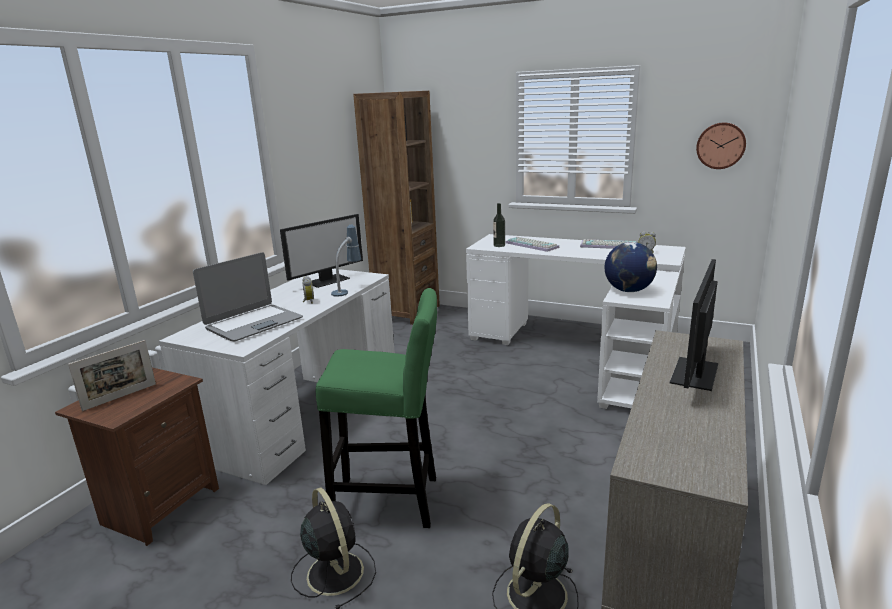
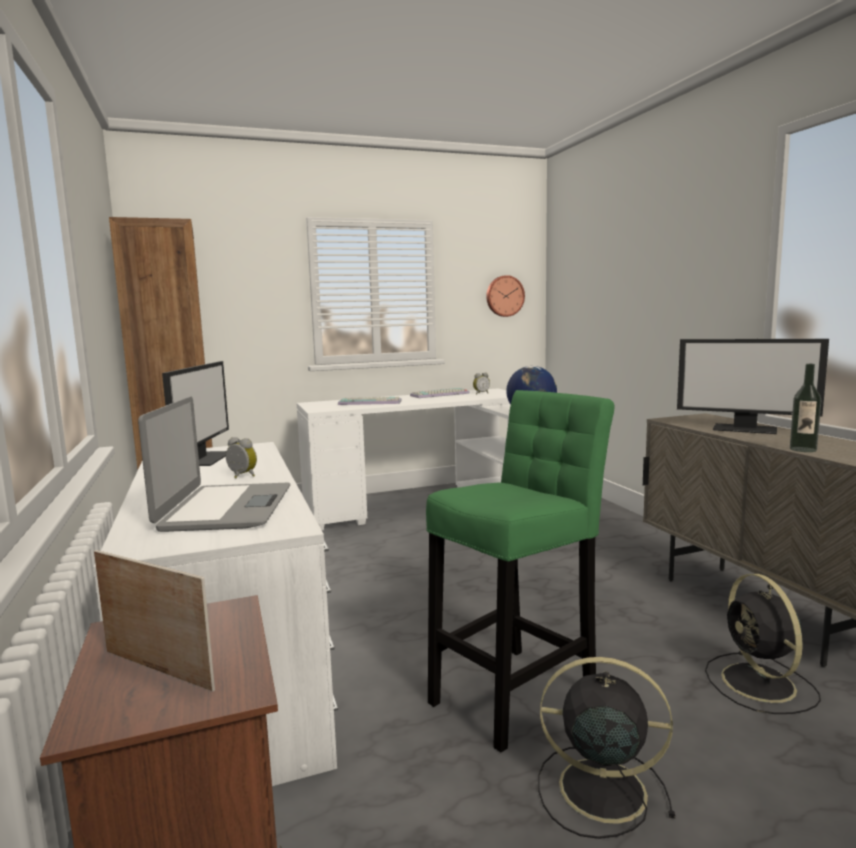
camera: 45 degrees left, 10 degrees down
(120, 397) = (157, 670): picture frame -> picture frame turned 60 degrees counterclockwise
(348, 290) = (264, 459): table lamp -> none
(499, 245) = (337, 406): bottle -> bottle (803, 449)
(696, 374) = (745, 429): monitor -> monitor turned 45 degrees counterclockwise

